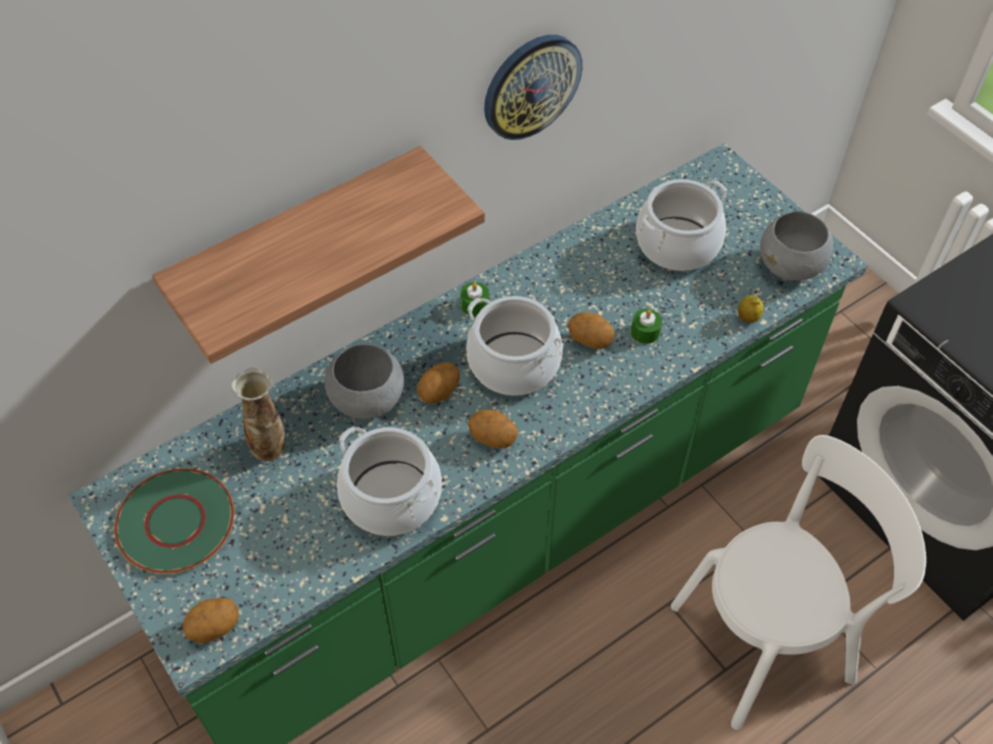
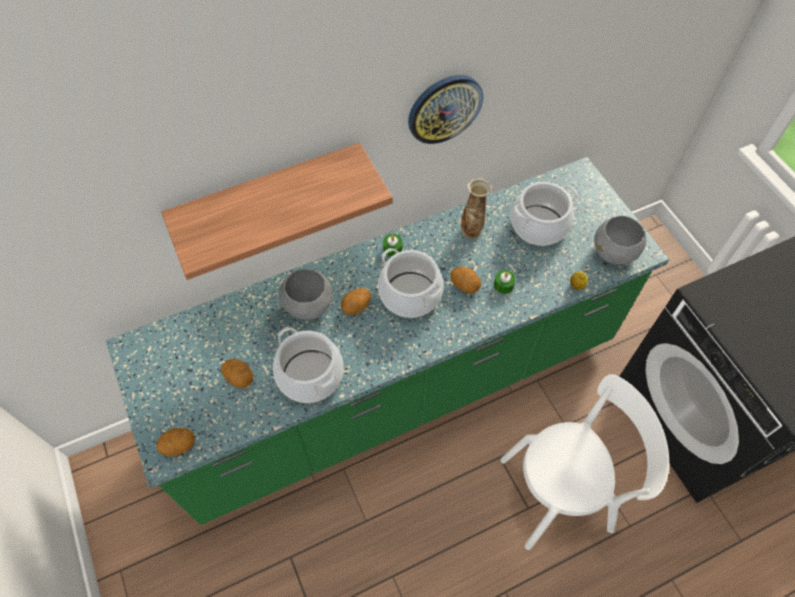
camera: 10 degrees right, 5 degrees up
(175, 521) = (168, 369): green plate -> none
(269, 447) = (238, 328): vase -> vase (471, 230)
(493, 438) = (385, 344): potato -> potato (240, 378)

